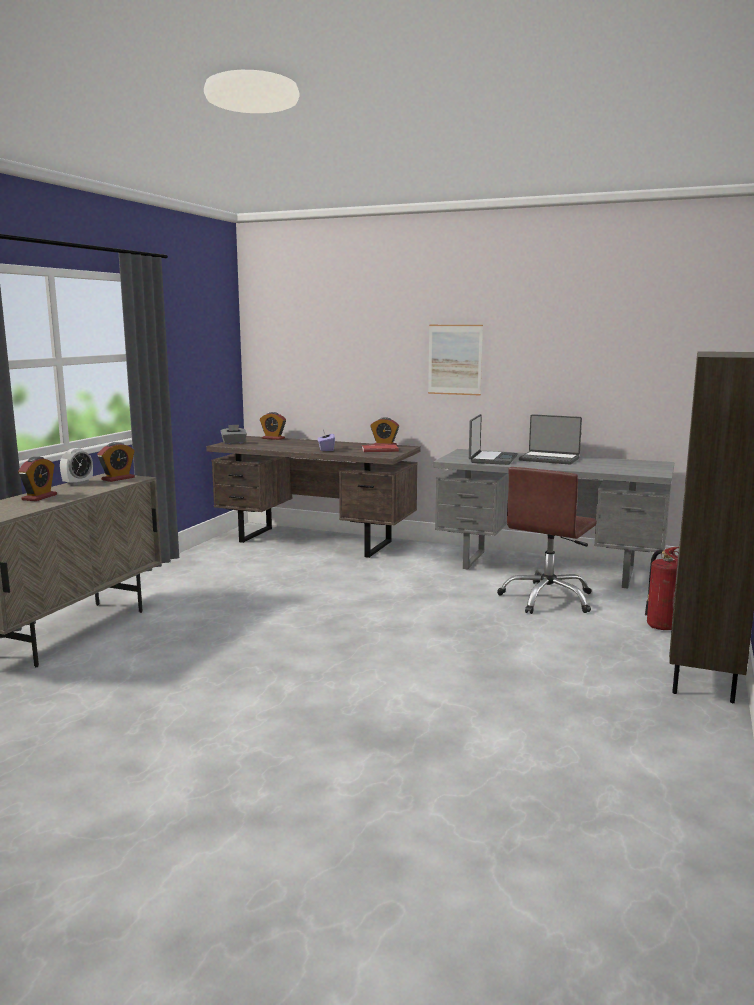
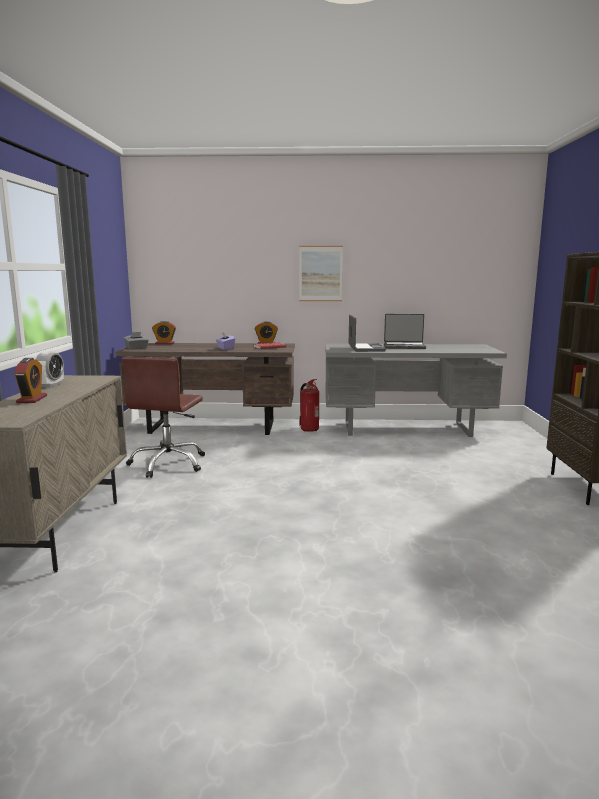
camera: 20 degrees left, 0 degrees up
(118, 478) = (85, 379): alarm clock -> none
(547, 599) = (431, 450): brown office chair -> brown office chair (168, 464)
(661, 626) = (523, 459): fire extinguisher -> fire extinguisher (309, 430)

